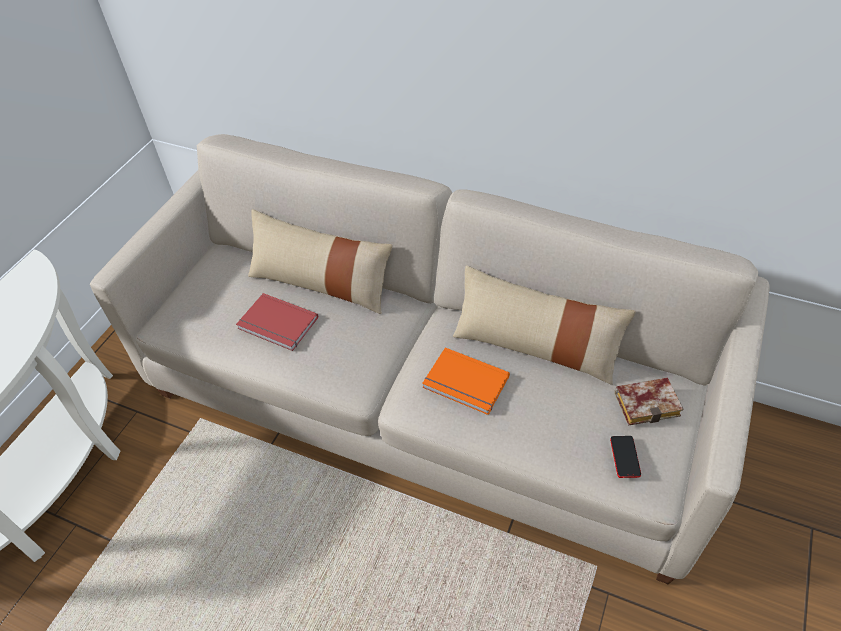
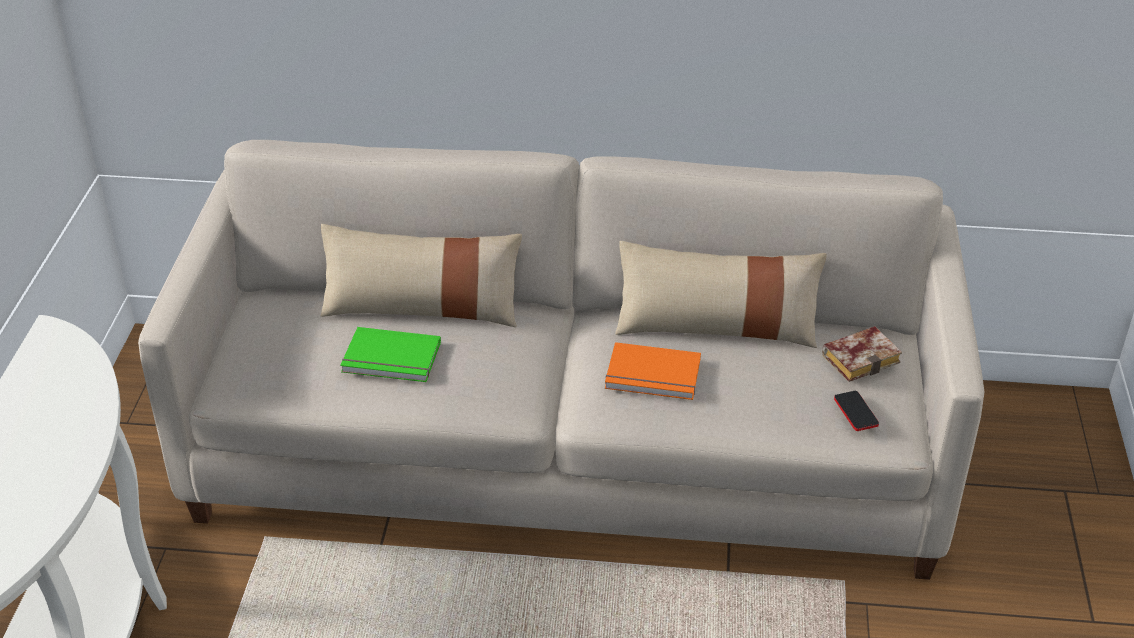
camera: 20 degrees left, 10 degrees down
(277, 325) = (391, 359): red book -> green book

